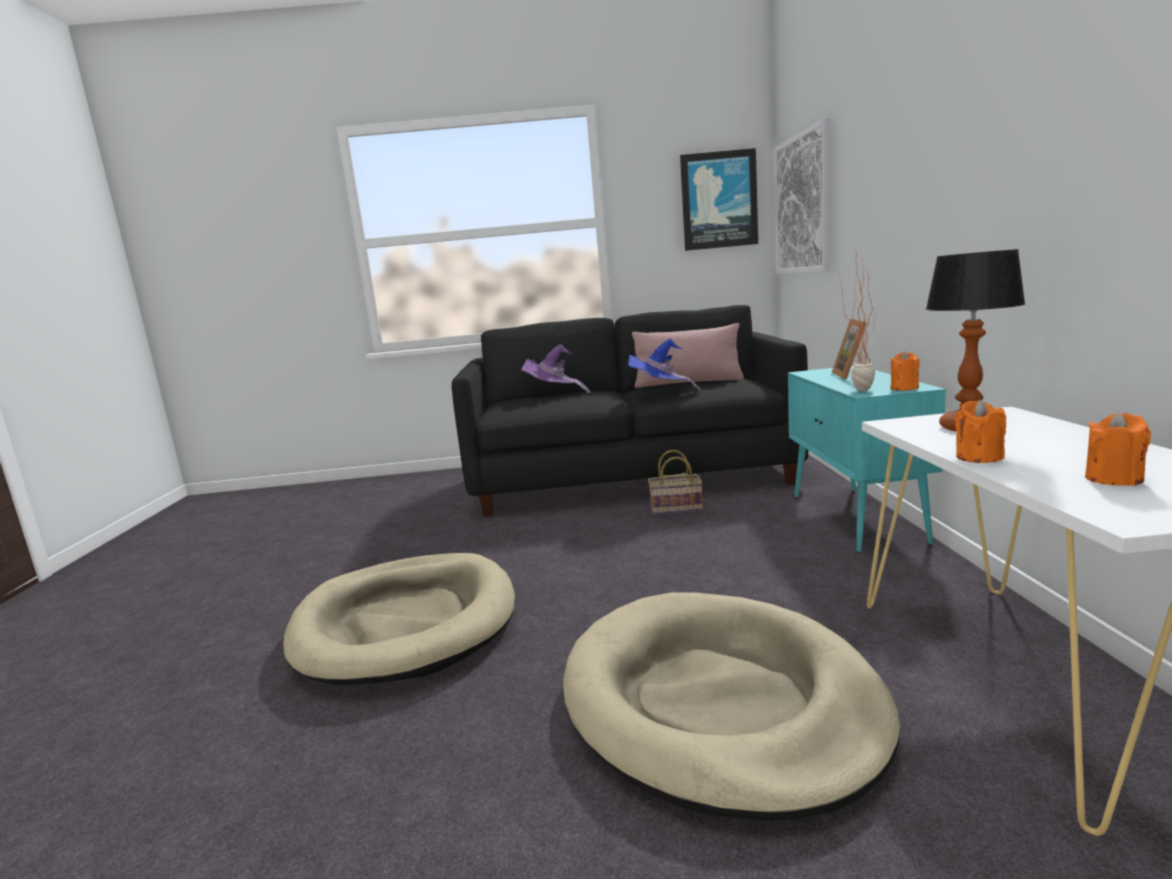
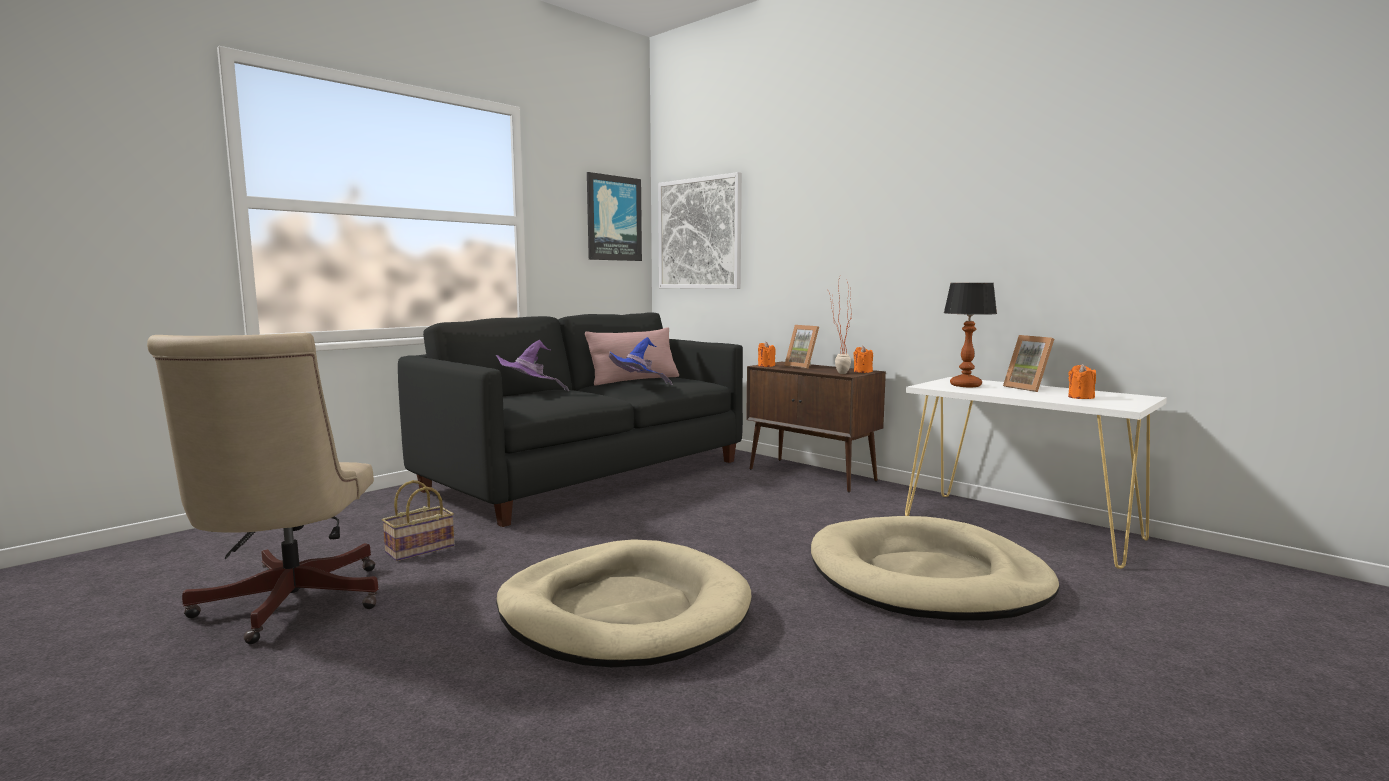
camera: 45 degrees left, 5 degrees down
(285, 548) = (286, 607): none -> beige office chair
(675, 509) = (678, 490): basket -> basket (419, 550)
(856, 519) = (812, 475): turquoise cabinet -> brown cabinet
(978, 457) = (1013, 395): orange candle -> orange candle (766, 366)
(1076, 445) = (1029, 388): none -> picture frame

